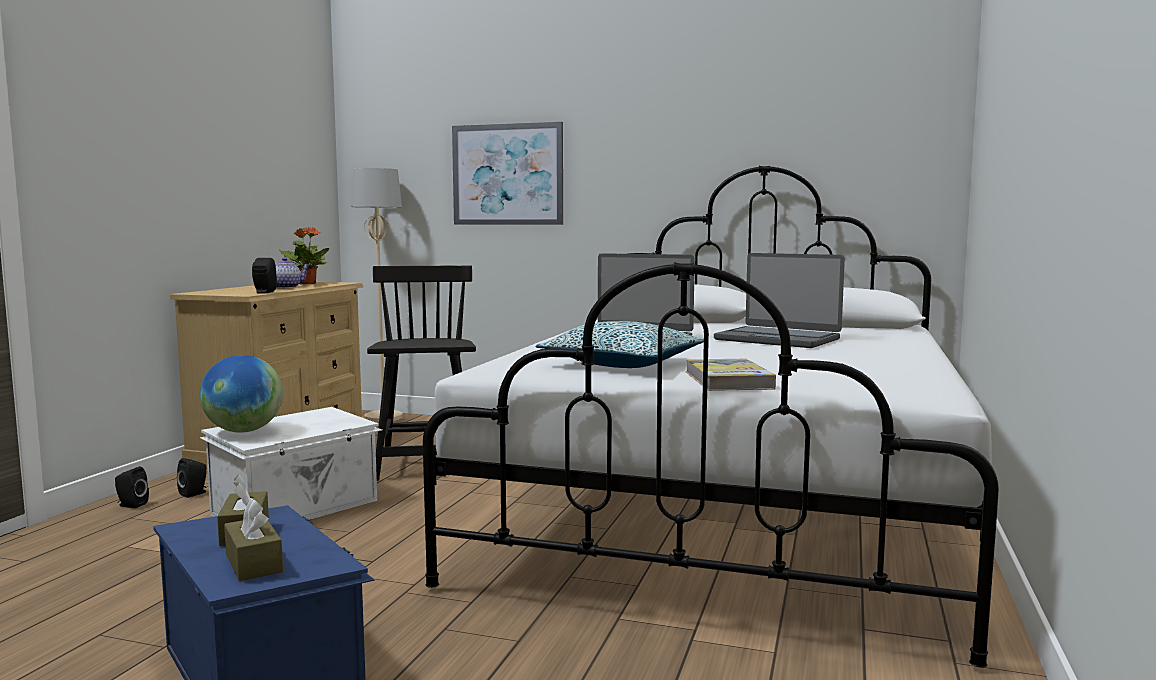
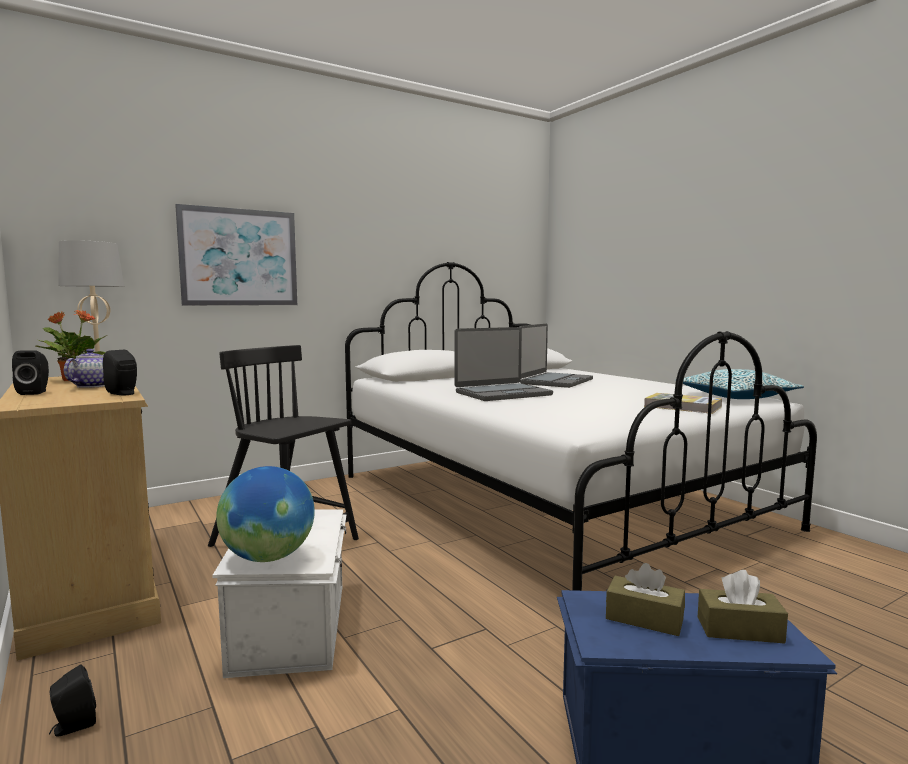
camera: 50 degrees left, 0 degrees up
(195, 493) = (125, 671): black speaker -> black speaker (35, 392)
(623, 364) = (594, 408): pillow -> pillow (735, 397)
(778, 339) = (555, 381): laptop -> laptop turned 45 degrees counterclockwise

